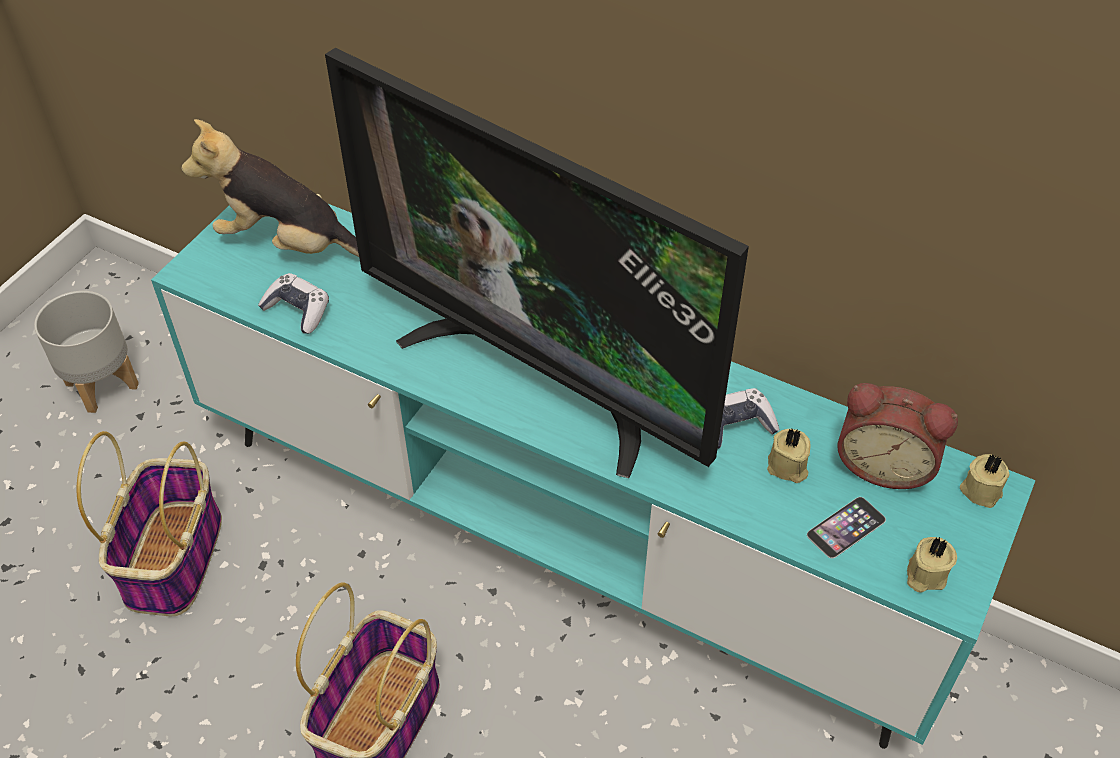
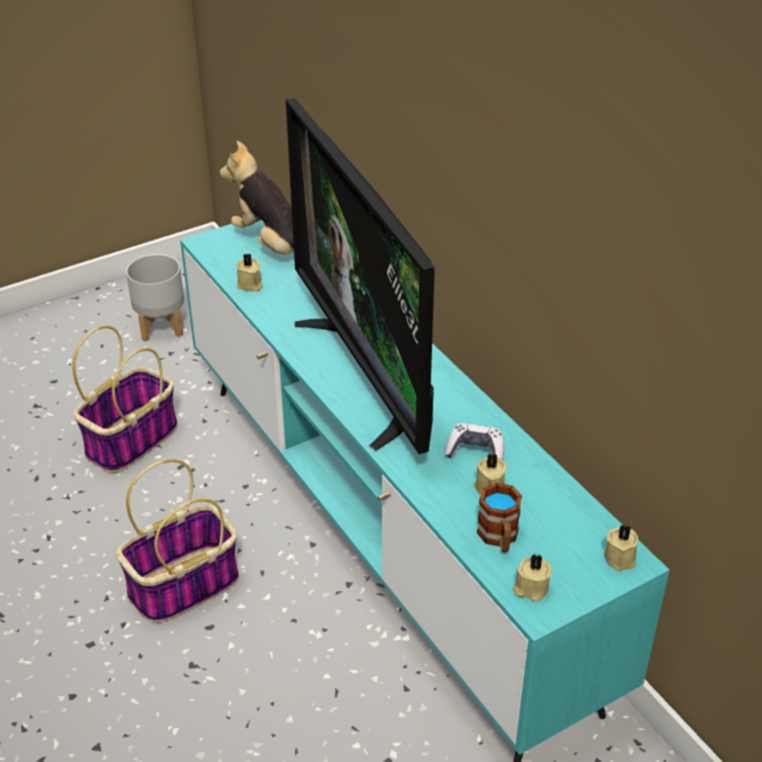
camera: 30 degrees right, 10 degrees down
(298, 310) = (250, 285): game controller -> beige candle
(846, 527) = (499, 538): phone -> mug
(884, 463) = (562, 513): alarm clock -> none

